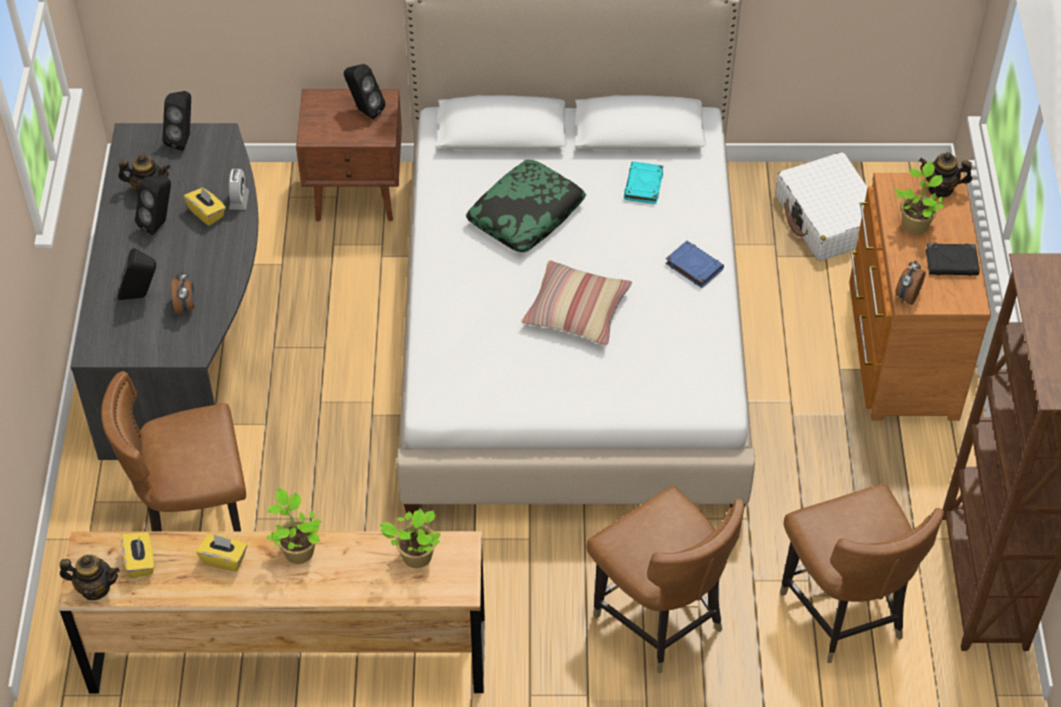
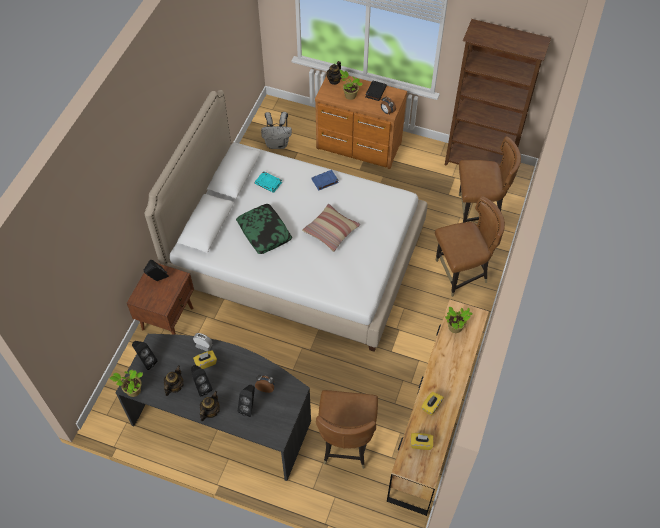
camera: 70 degrees left, 5 degrees up
(95, 588) = (430, 468): teapot -> teapot (210, 411)
(298, 550) = (436, 374): potted plant -> potted plant (132, 390)
(828, 219) = (277, 143): white suitcase -> white backpack

